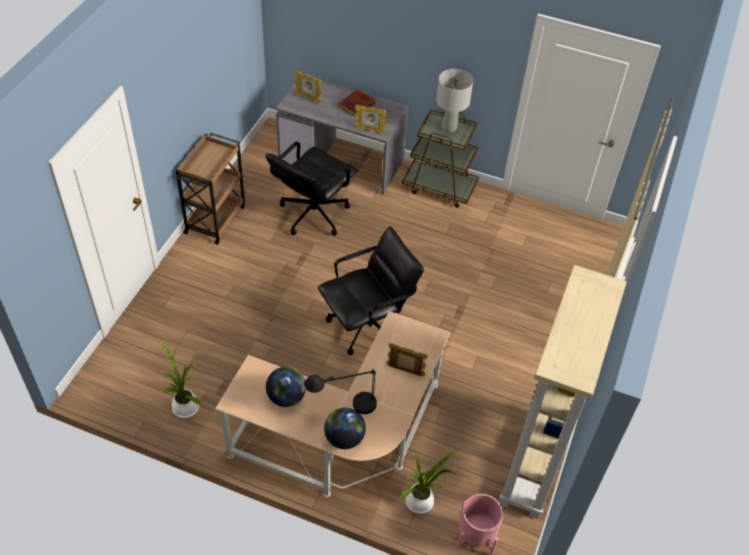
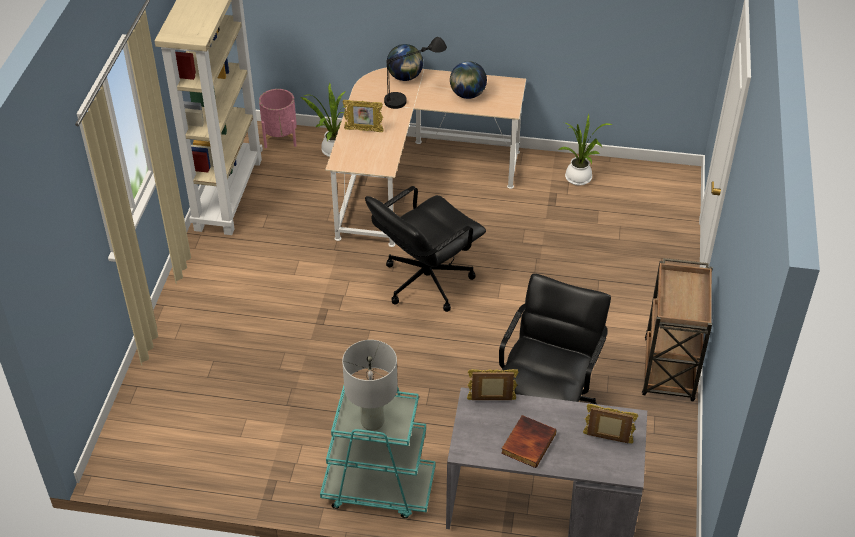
camera: 170 degrees right, 5 degrees down
(439, 187) = (378, 488): brown cart -> turquoise cart

